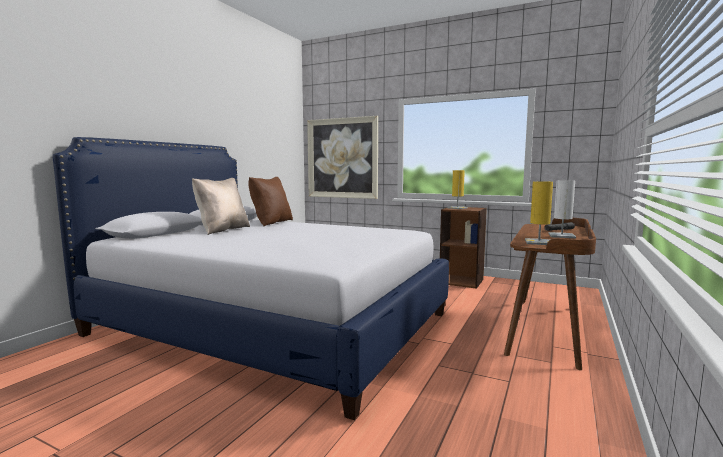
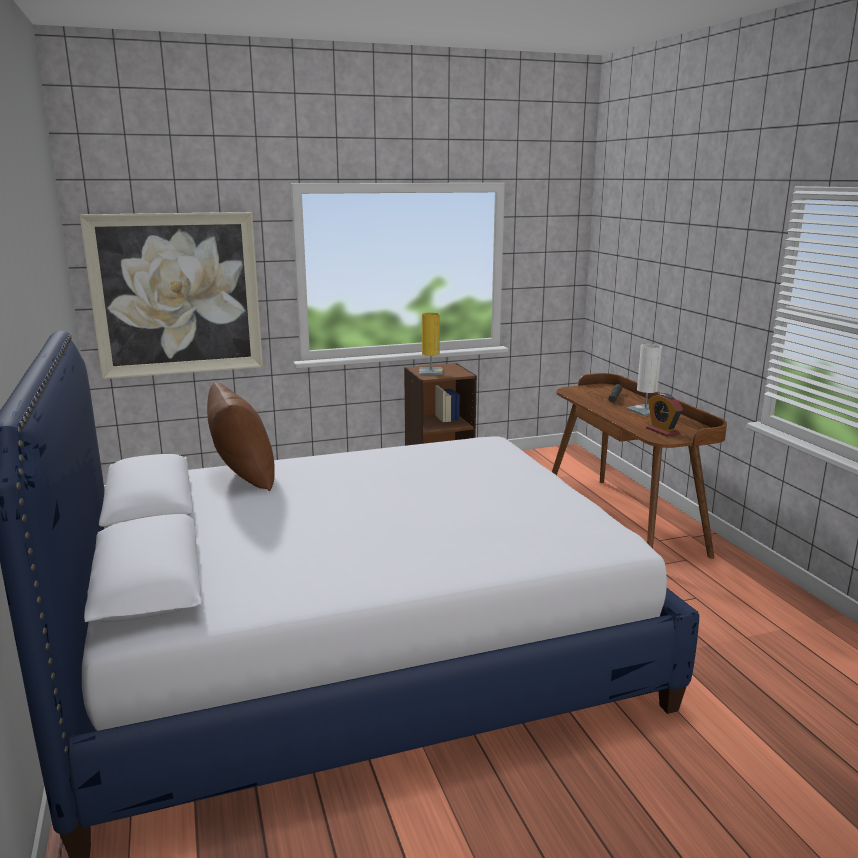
camera: 45 degrees left, 10 degrees up
(222, 230) = (241, 525): beige pillow -> none
(538, 242) = (662, 431): yellow table lamp -> alarm clock

